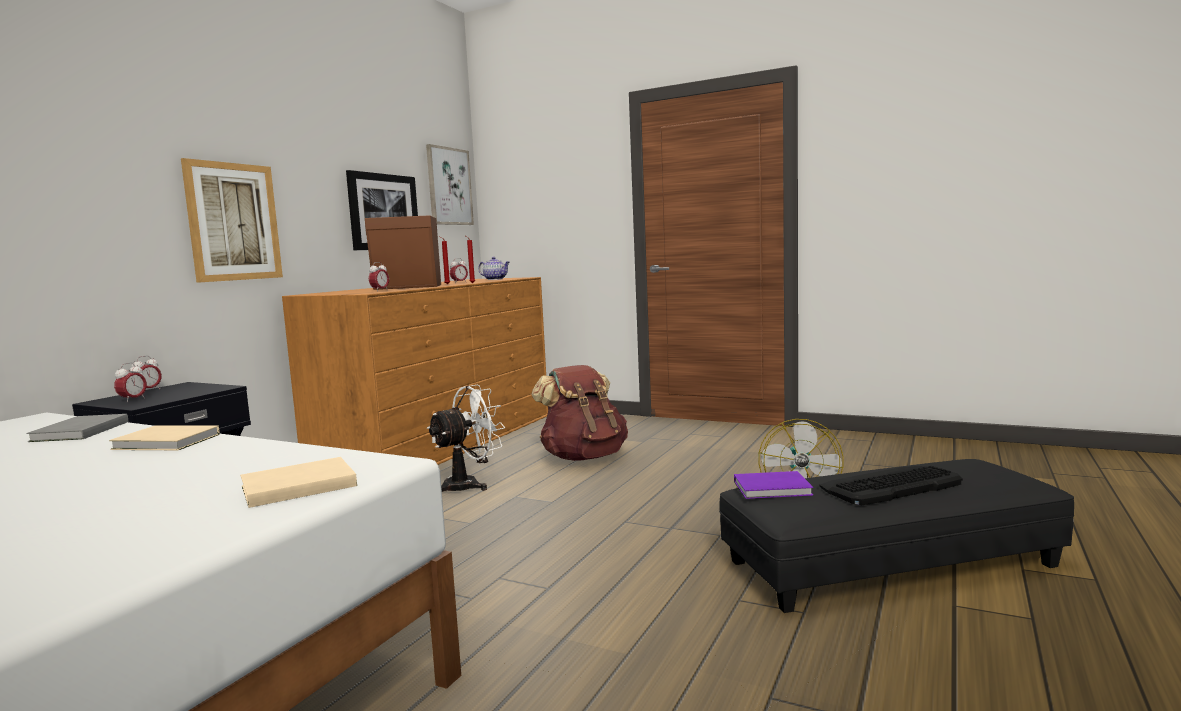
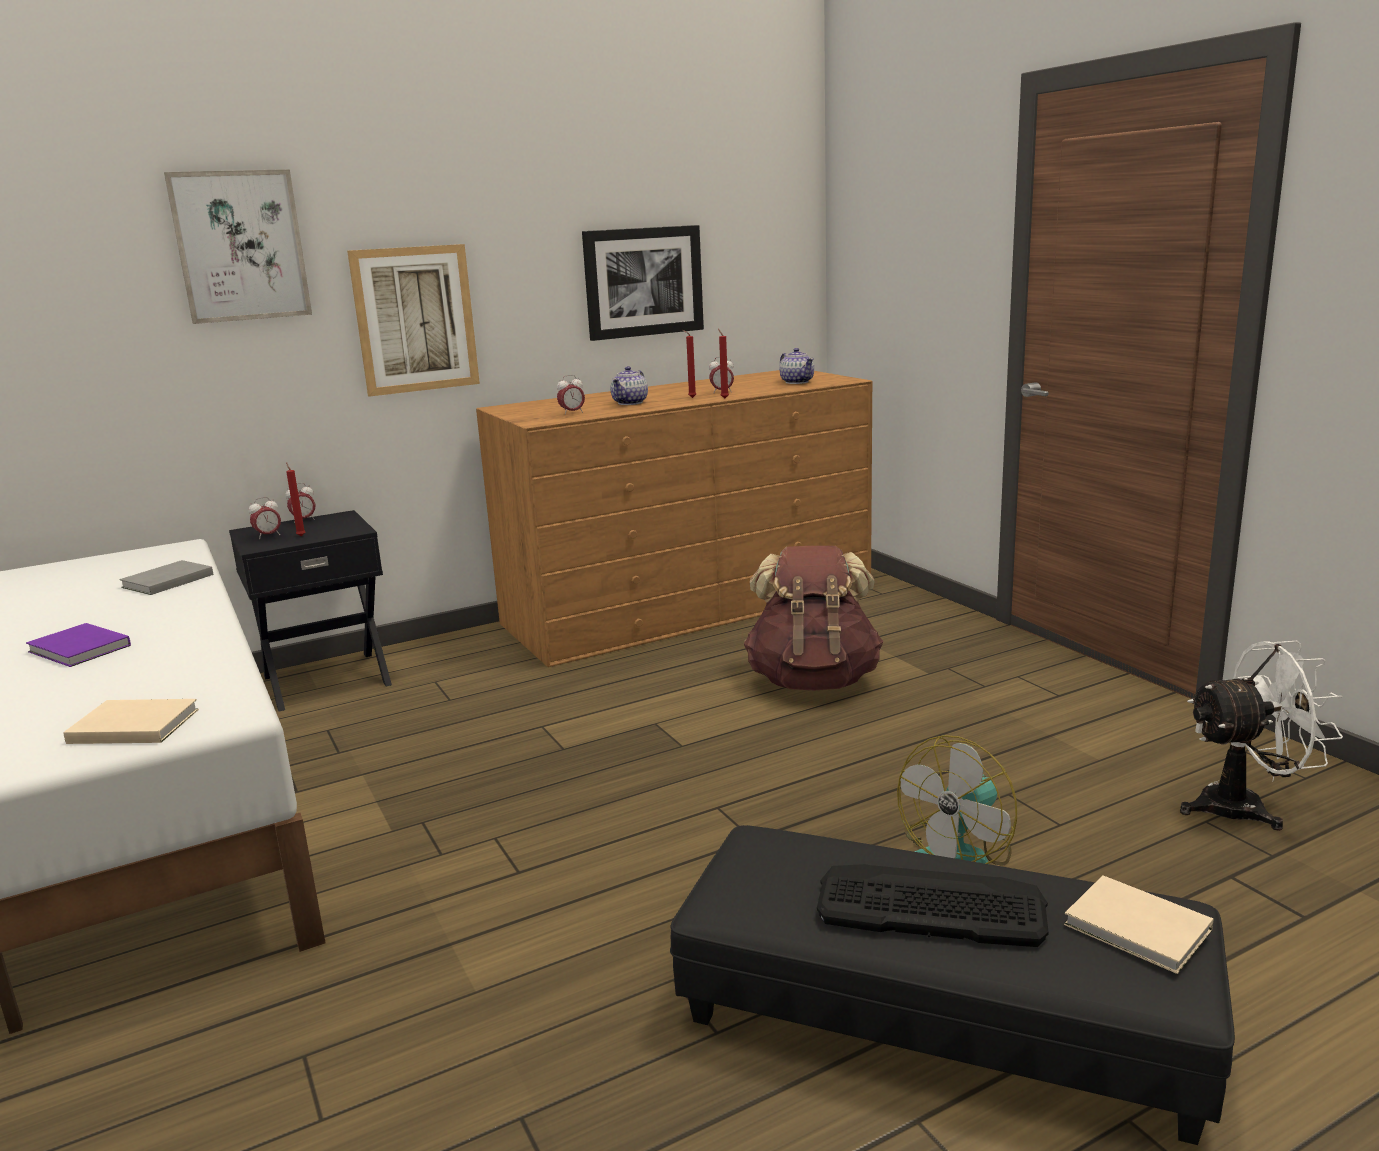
camera: 35 degrees right, 10 degrees up
(167, 442) = (181, 620): beige book -> beige book (1139, 930)
(171, 396) = (301, 536): none -> red candle
(409, 287) = (630, 403): brown speaker -> teapot
(449, 186) = (768, 229): picture -> picture (240, 246)
(469, 485) = (631, 688): white fan -> white fan (1246, 807)
(774, 488) = (776, 849): purple book -> purple book (79, 649)

